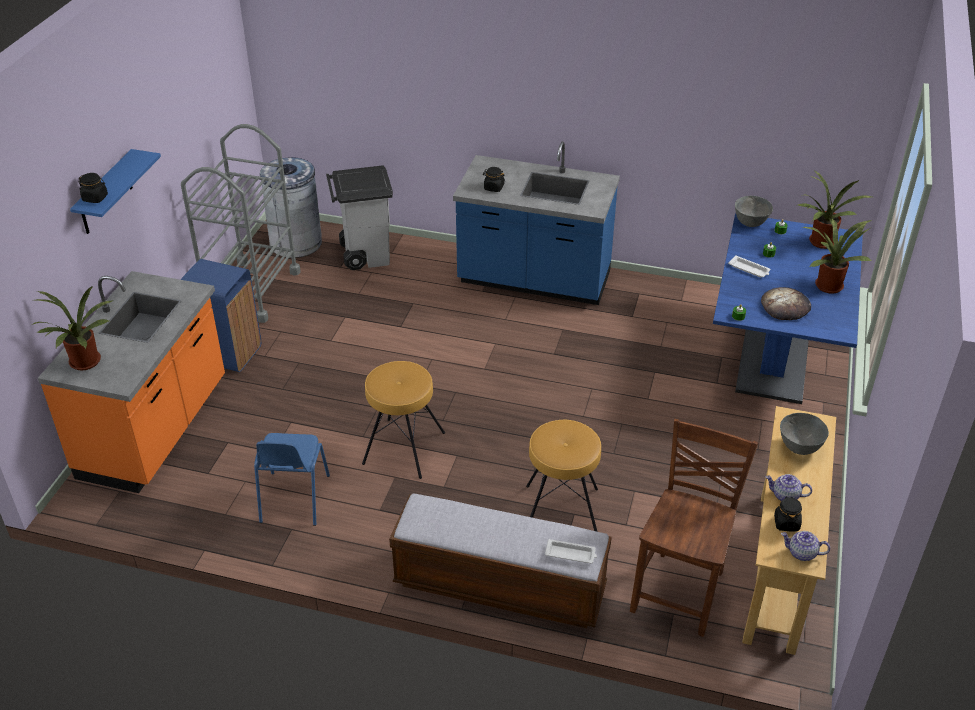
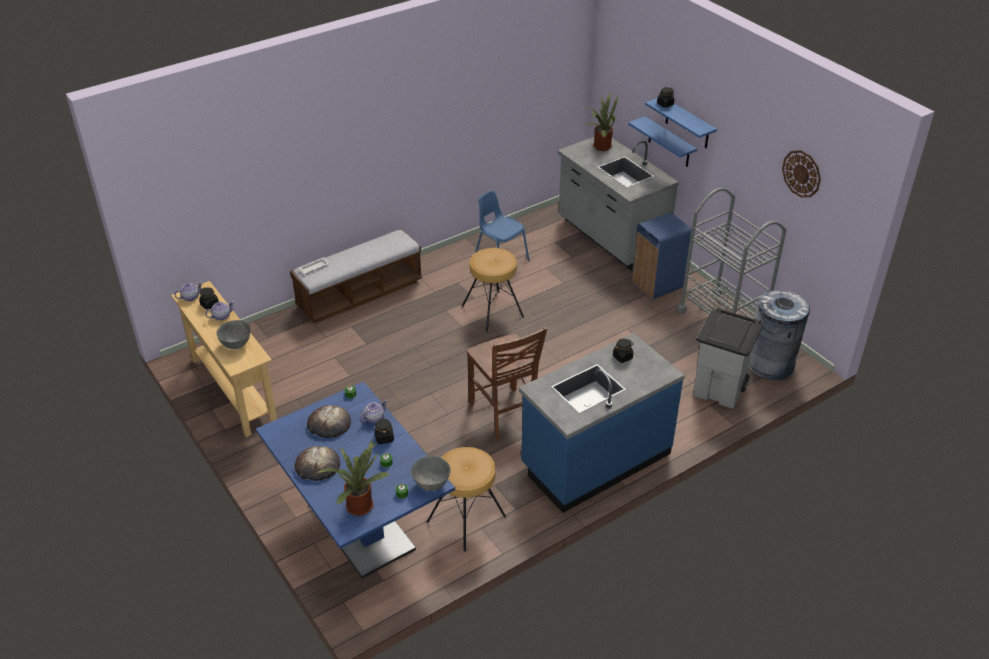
camera: 130 degrees right, 0 degrees up
(99, 251) = (669, 143): none -> blue shelf
(156, 430) = (610, 238): orange counter -> grey counter
(199, 73) = (801, 173): none -> wall clock
(561, 510) = (375, 340): brown stool -> brown stool (467, 519)
(680, 591) = (273, 348): brown chair -> brown chair (504, 416)
(740, 287) = (374, 418): none -> teapot
(749, 269) = (384, 438): white tray -> black jar
(828, 284) = (317, 466): potted plant -> bread

